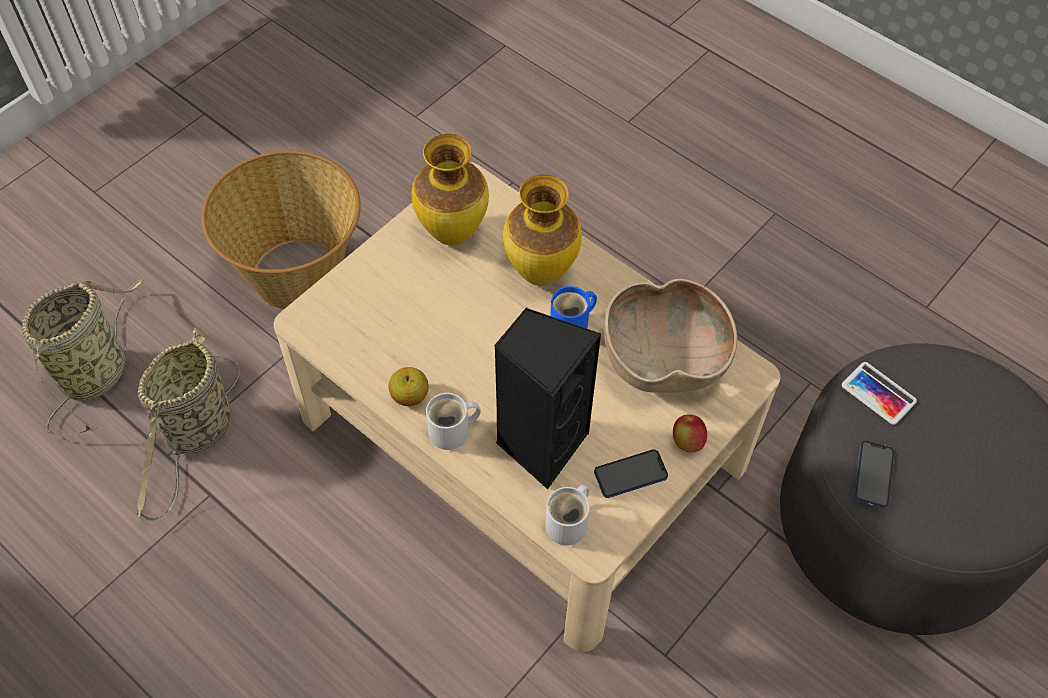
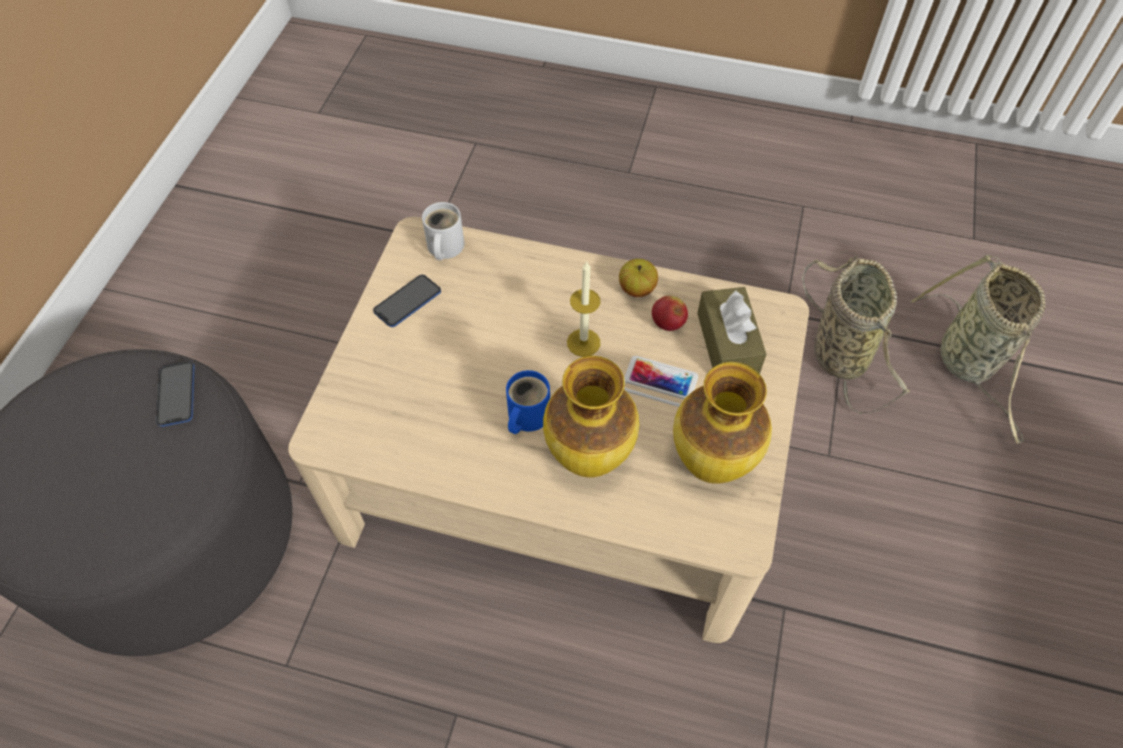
camera: 155 degrees right, 0 degrees up
(298, 275) = (890, 538): basket -> none
(369, 314) = (727, 343): none -> brown tissue box
(453, 432) = (580, 276): white mug -> none
(489, 366) = (583, 342): none -> candle
(540, 443) = (499, 296): black speaker -> none
(664, 359) = (416, 418): brown bowl -> none
(687, 442) = (365, 349): apple -> apple (667, 323)
(878, 393) = (177, 481): phone -> phone (659, 382)

